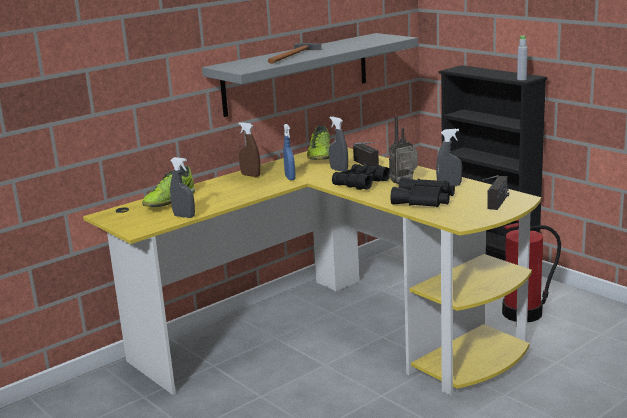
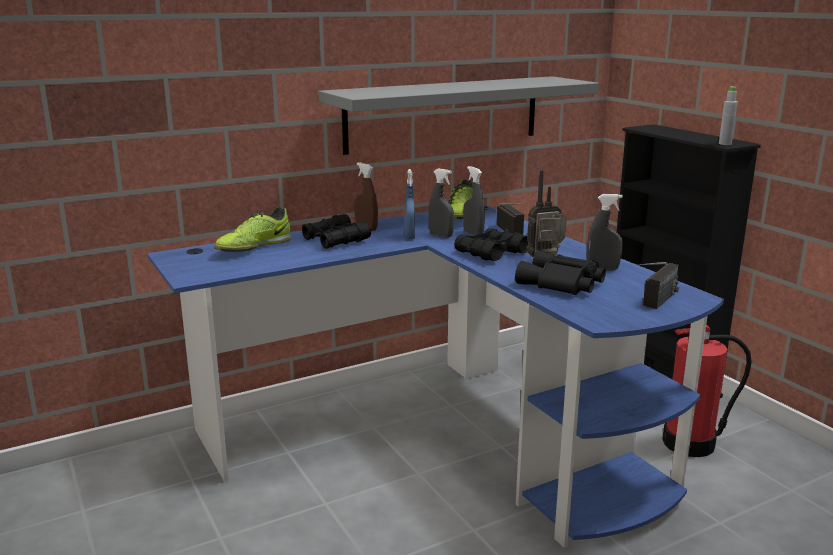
camera: 10 degrees right, 0 degrees up
(184, 216) = (257, 267): grey spray bottle -> grey spray bottle (441, 235)
(232, 187) = (336, 240): none -> black binoculars
(293, 55) = (434, 87): hammer -> none
(331, 335) = (441, 434): yellow desk -> blue desk

